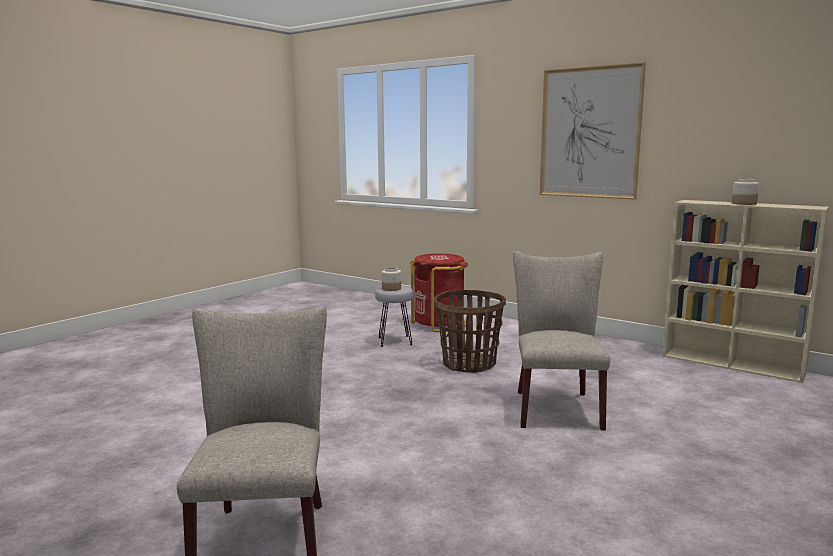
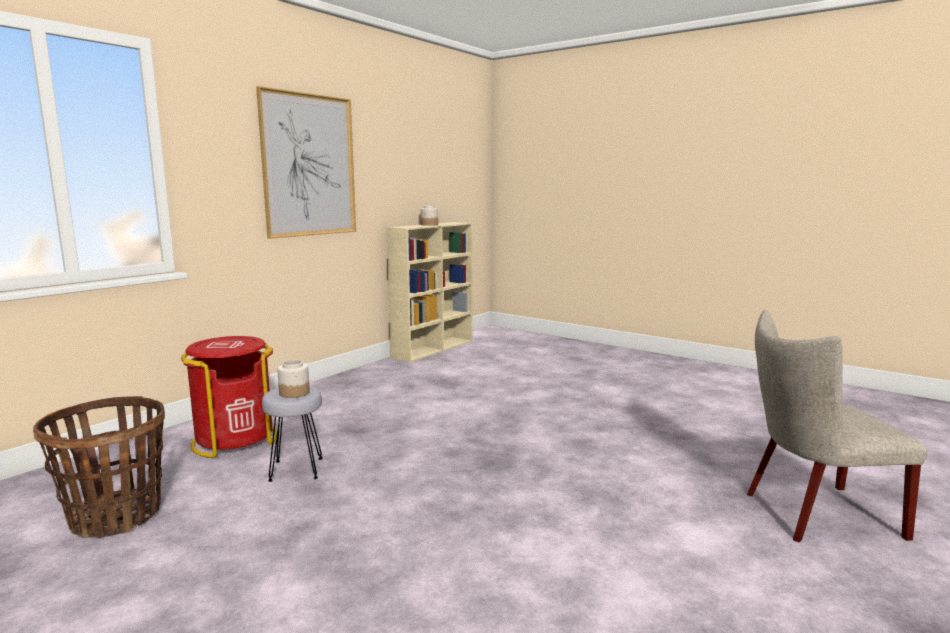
camera: 90 degrees left, 0 degrees up
(469, 364) = (408, 429): basket -> basket (116, 516)
(555, 406) = (520, 403): beige chair -> none

